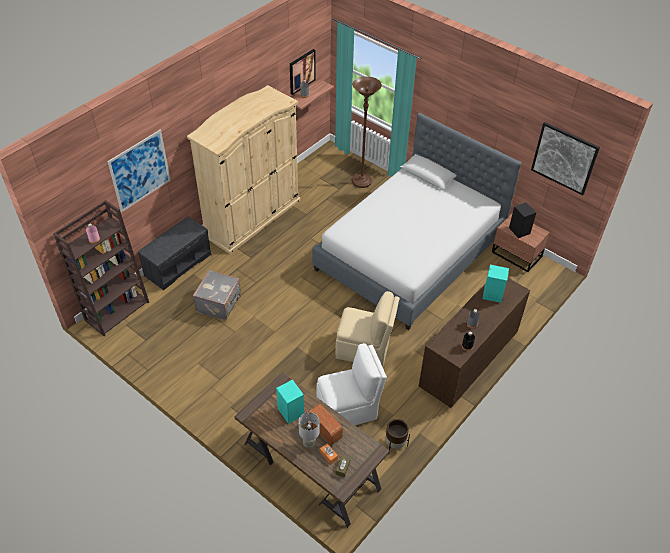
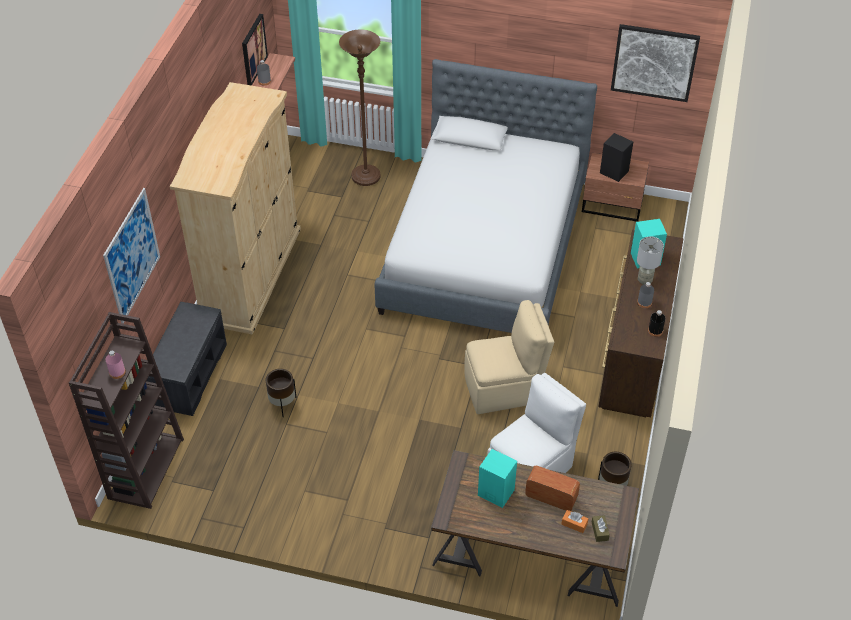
camera: 25 degrees left, 0 degrees up
(219, 304) = (282, 404): grey suitcase -> brown planter
(309, 444) = (543, 520): grey table lamp -> grey table lamp (645, 280)

